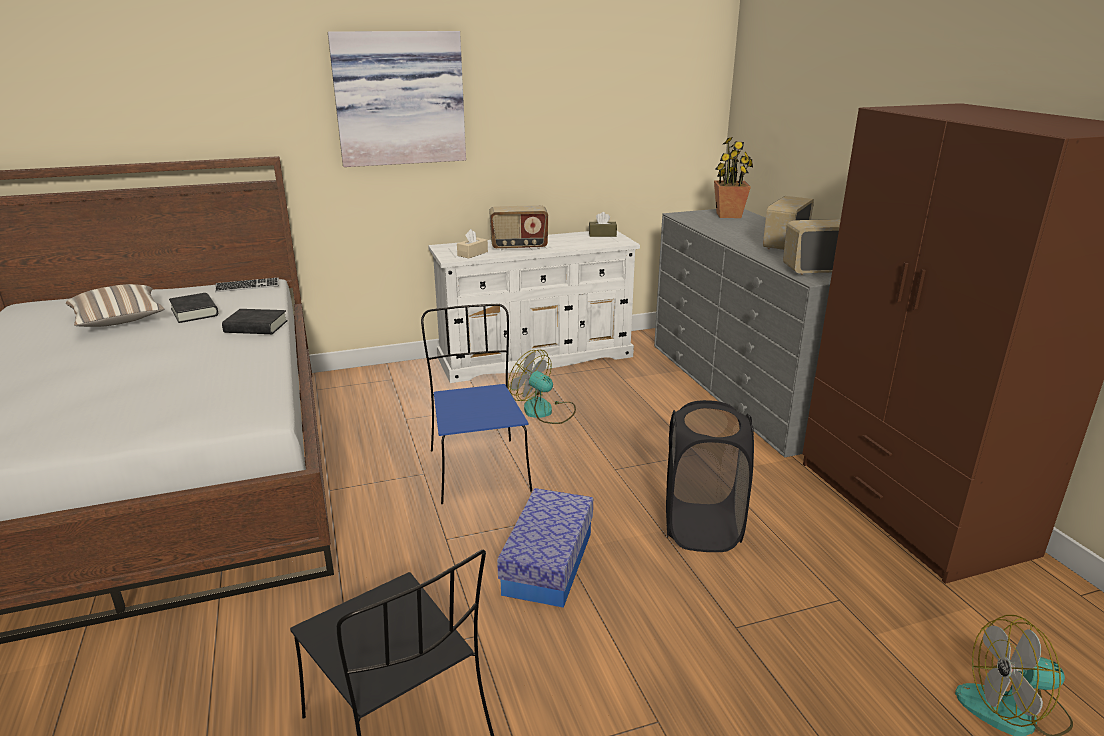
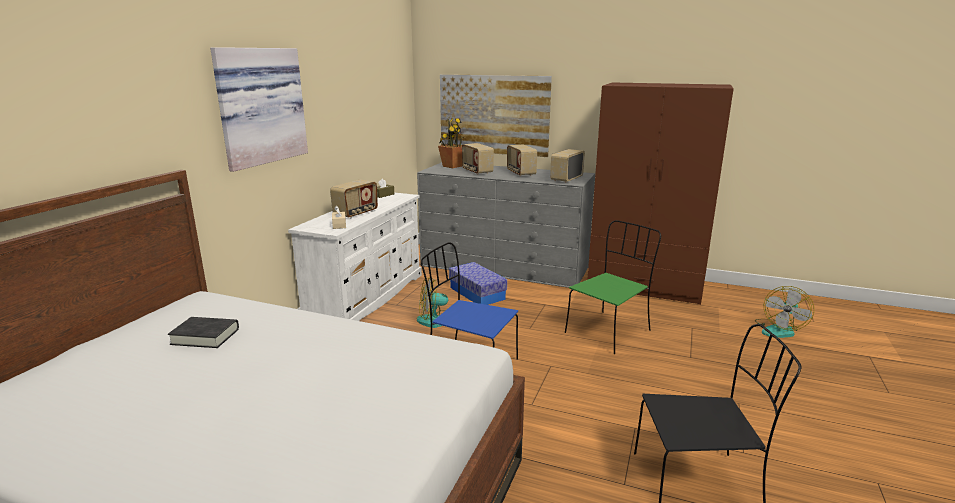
camera: 50 degrees left, 5 degrees down
(119, 321) = (141, 375): pillow -> none
(247, 286) = (192, 304): keyboard -> none
(256, 327) = (300, 320): black book -> none
(548, 563) = (592, 382): storage box -> storage box (477, 293)
(701, 528) = (609, 331): black laundry basket -> green chair
(734, 229) = (476, 171): none -> radio
(803, 143) = (494, 115): none -> picture

